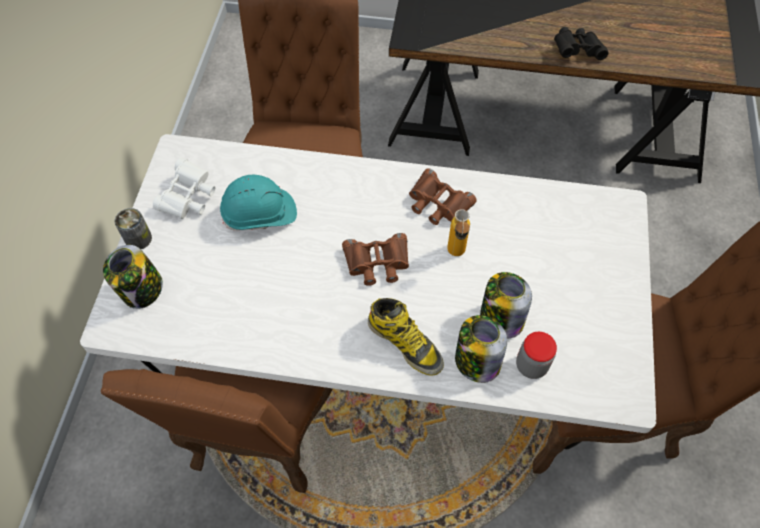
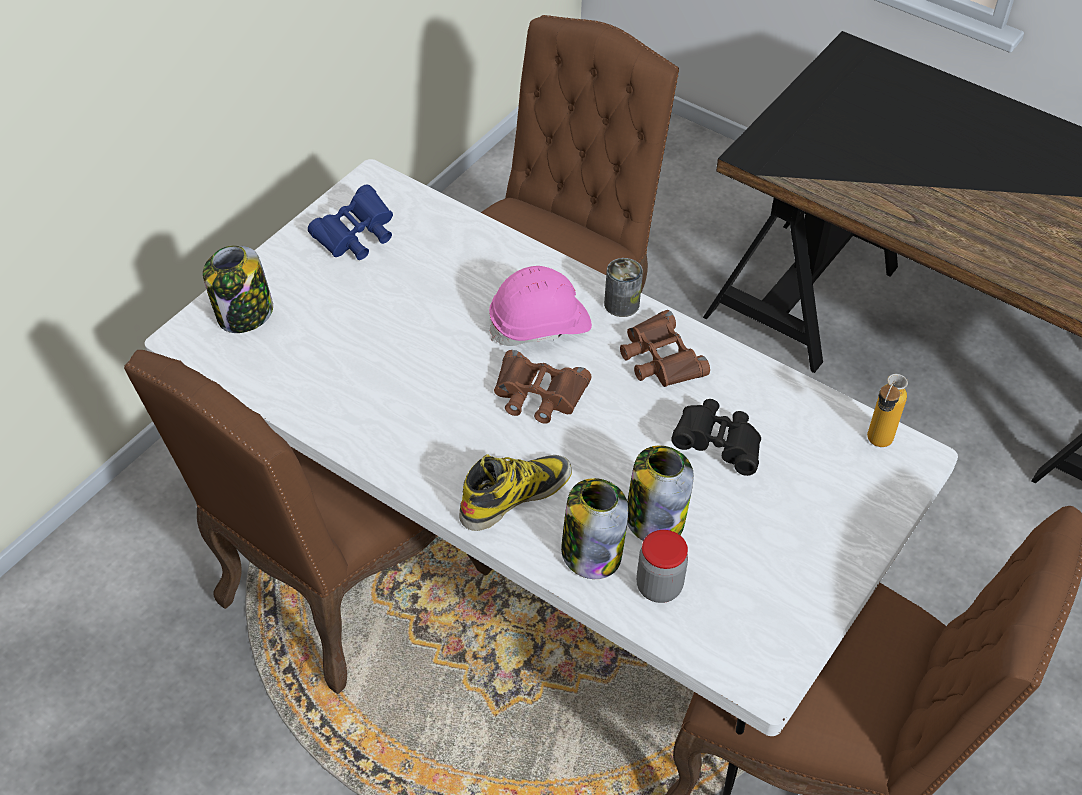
camera: 25 degrees right, 10 degrees down
(138, 239) = (272, 259): can -> can (621, 304)
(188, 198) = (356, 238): white binoculars -> blue binoculars
(260, 215) = (428, 287): turquoise hard hat -> none
(349, 212) = (540, 325): none -> pink hard hat
(405, 343) = (515, 495): boot -> boot turned 105 degrees counterclockwise
(456, 256) = (643, 426): bottle -> bottle (875, 445)
(576, 51) = (982, 250): black binoculars -> black binoculars (718, 445)

